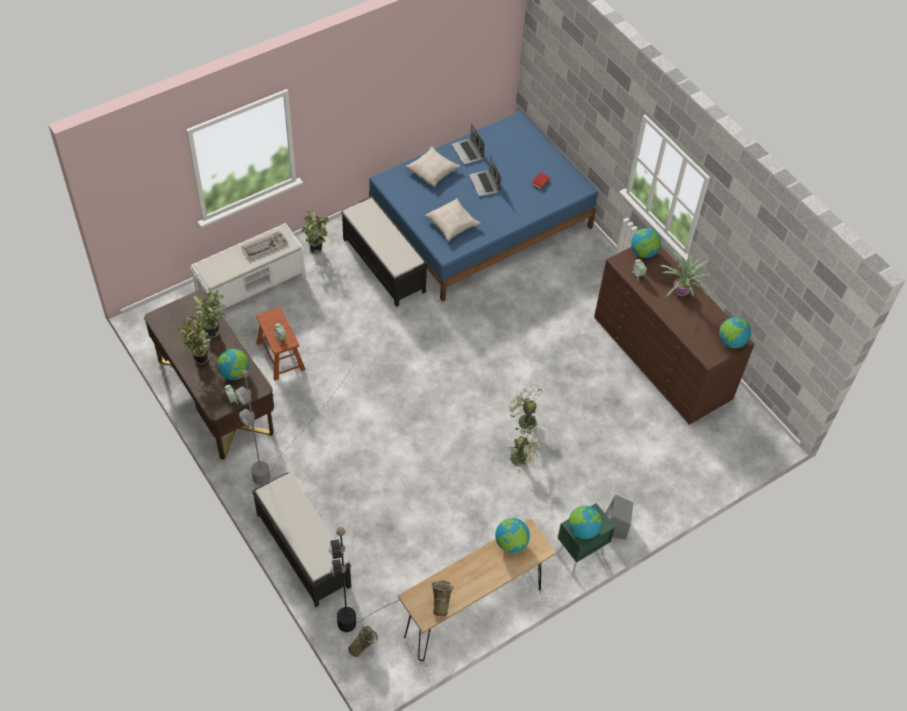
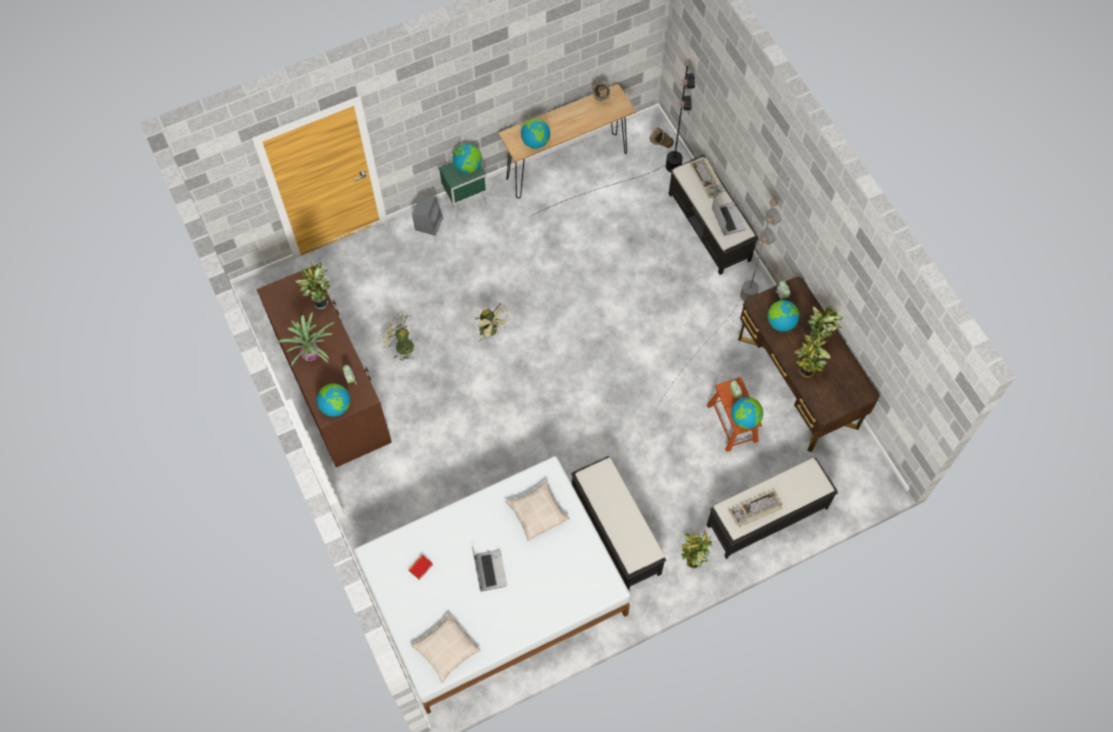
camera: 170 degrees left, 10 degrees up
(252, 284) = (766, 517): white bench -> black bench
(308, 552) = (707, 178): none -> keyboard
(433, 170) = (550, 597): beige pillow -> beige pillow (446, 649)
(468, 152) = (502, 625): laptop -> laptop (727, 219)
(481, 220) = (493, 590): blue bed -> white bed
(523, 459) = (499, 292): green fan -> green fan (400, 345)
(689, 337) = (320, 301): none -> potted plant
(731, 341) = (279, 292): globe -> globe (745, 419)

